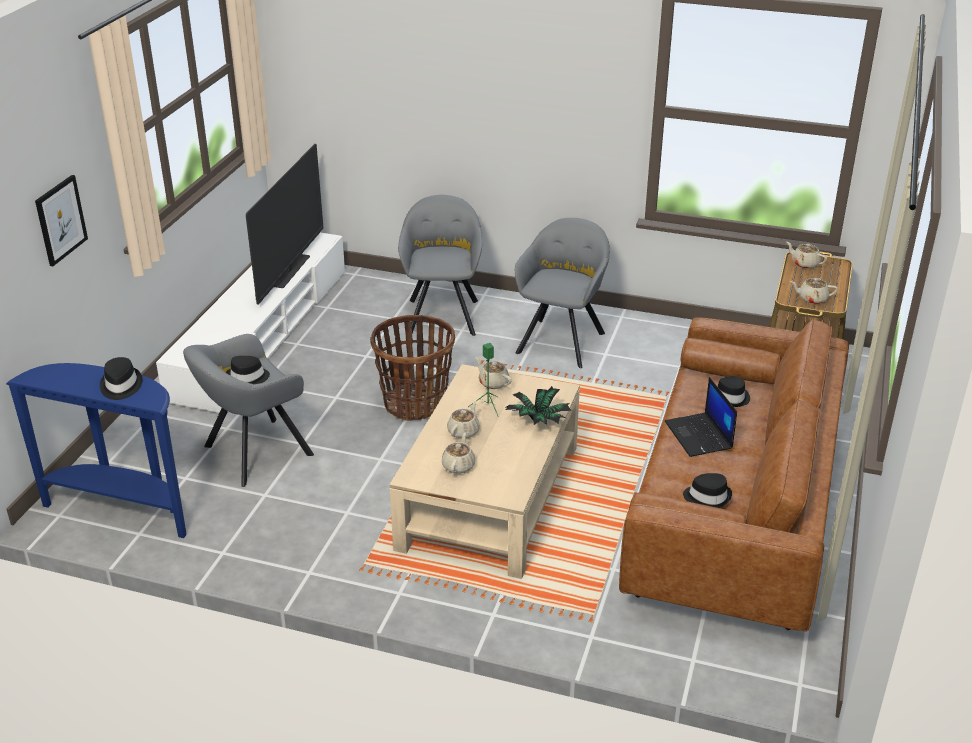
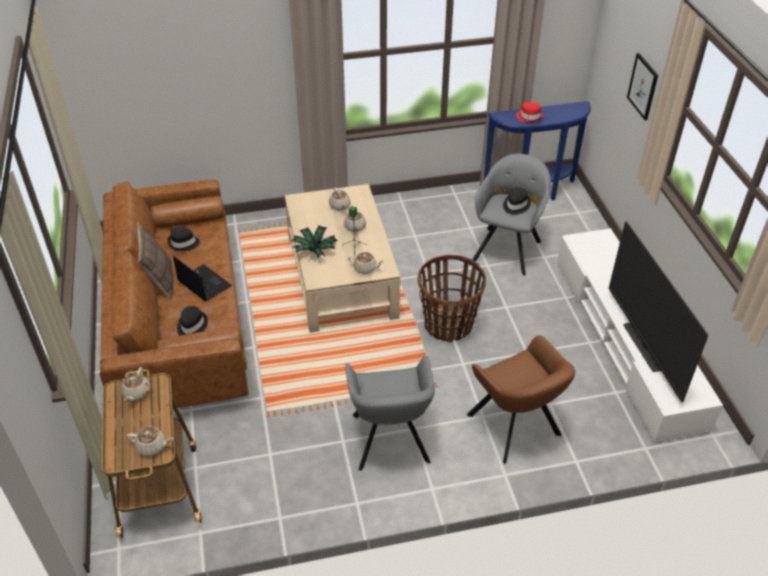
camera: 150 degrees right, 10 degrees up
(120, 386) = (529, 117): black hat -> red hat
(443, 314) = (515, 428): grey armchair -> brown armchair
(755, 459) = (160, 281): none -> pillow
(812, 299) = (136, 393): beige teapot -> beige teapot turned 120 degrees clockwise

